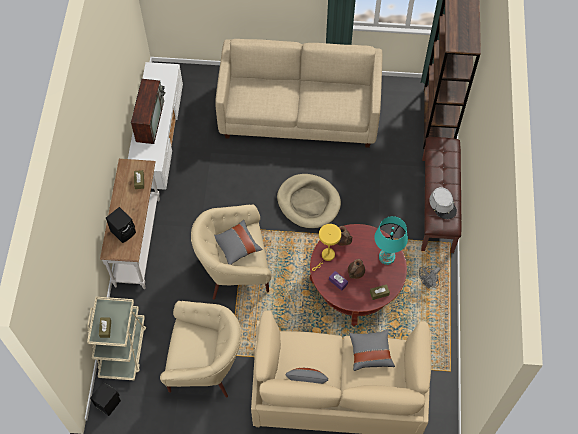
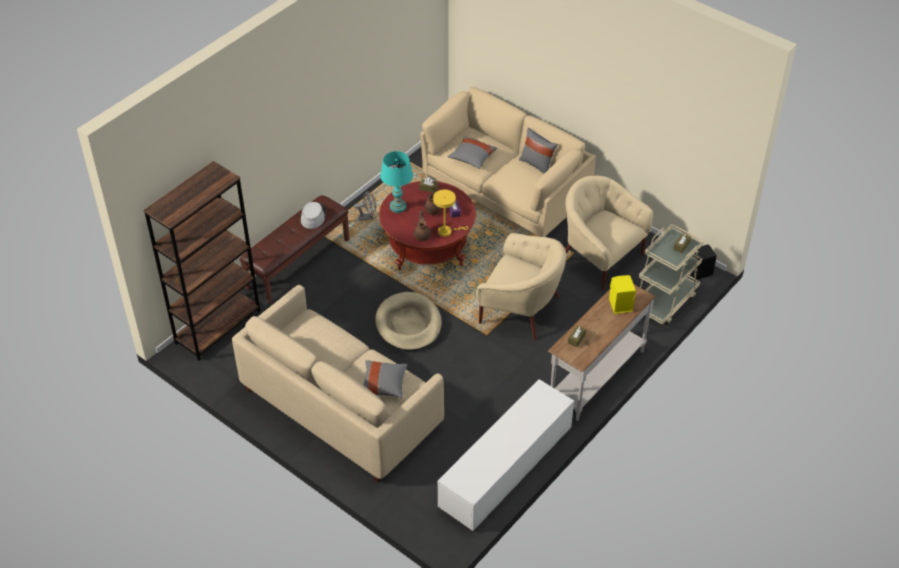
camera: 145 degrees left, 15 degrees down
(124, 231) = (619, 305): black speaker -> yellow speaker
(150, 120) = (515, 435): television -> none
(237, 246) = (518, 273): grey pillow -> grey pillow (384, 385)

